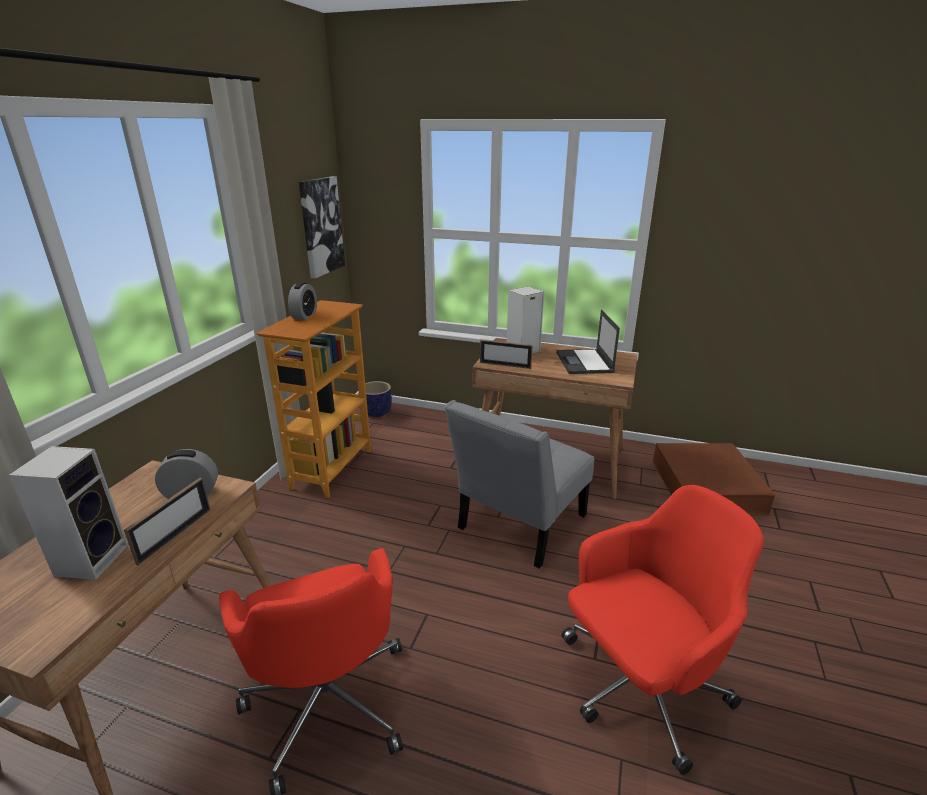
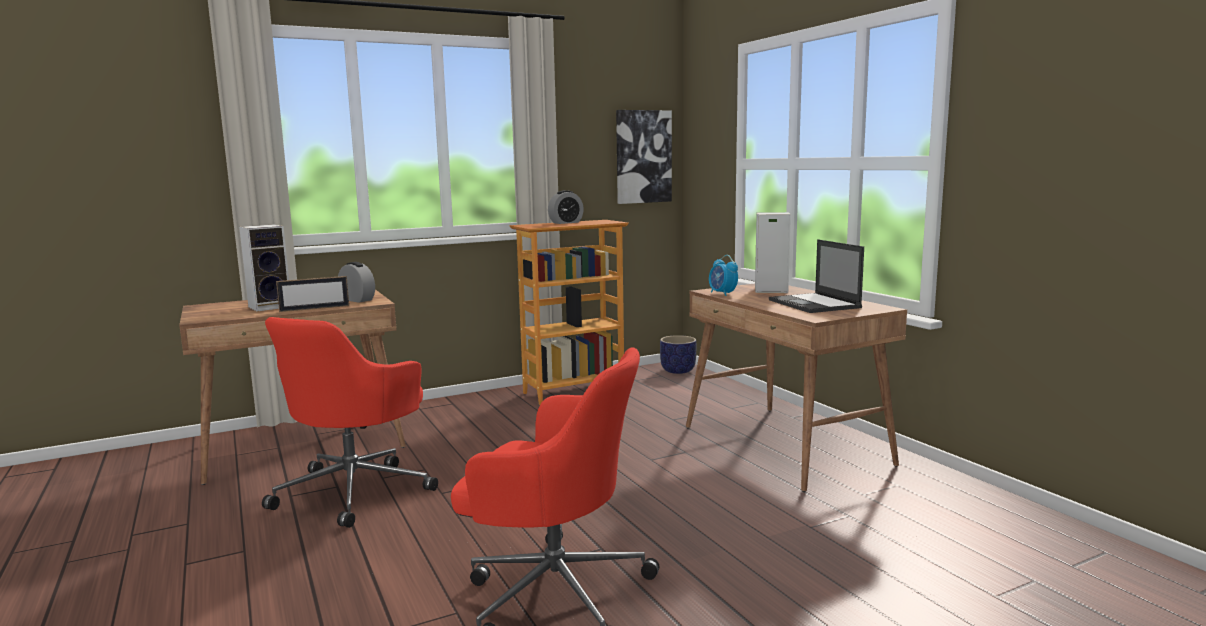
camera: 45 degrees right, 15 degrees down
(505, 365) = (722, 294): picture frame -> alarm clock
(518, 526) = (657, 471): grey chair -> none
(584, 362) = (815, 304): laptop -> laptop turned 60 degrees counterclockwise
(706, 486) = (962, 527): brown storage box -> none

